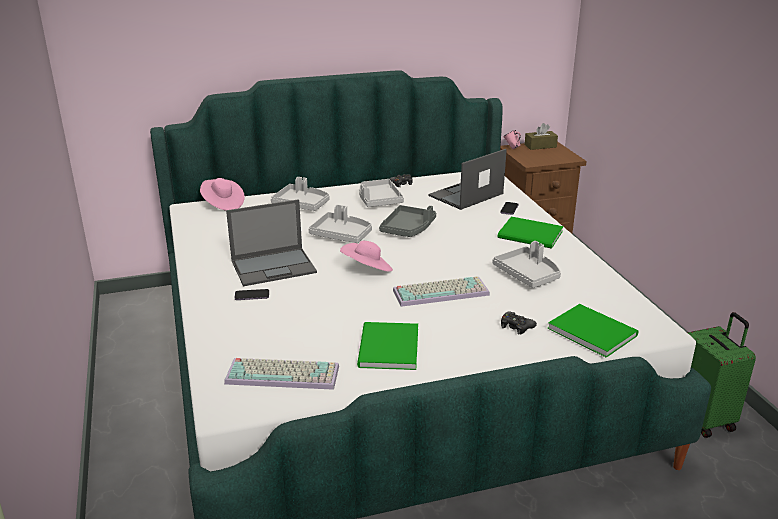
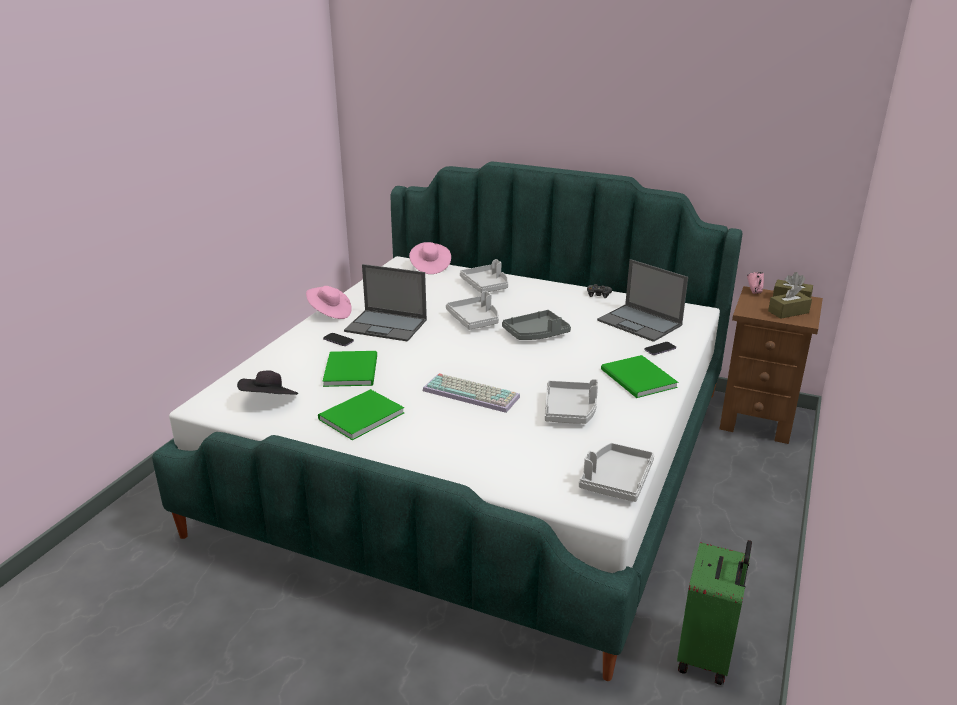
camera: 40 degrees right, 0 degrees up
(284, 374) = (269, 401): keyboard -> black hat
(367, 270) = (447, 354): pink hat -> pink hat (329, 313)
(378, 200) = (553, 302): grey tray -> grey tray (616, 480)
(465, 195) = (640, 323): laptop -> laptop turned 135 degrees counterclockwise
(516, 327) = (481, 446): black game controller -> none
(553, 155) = (788, 312): none -> brown tissue box
(591, 330) = (536, 478): green book -> green book (353, 369)

